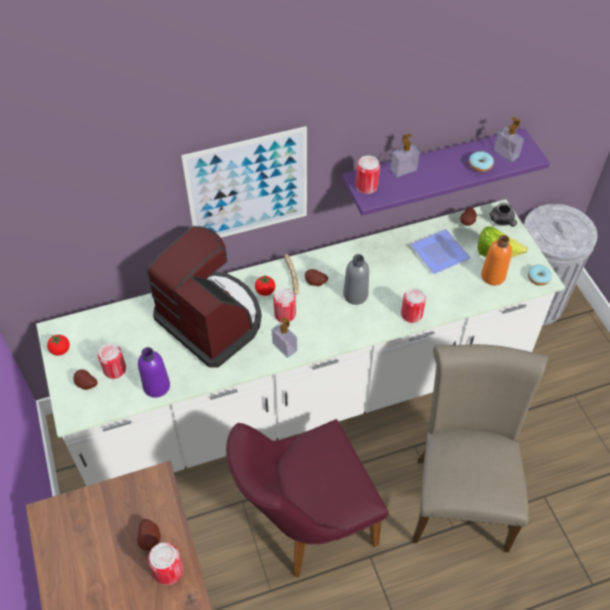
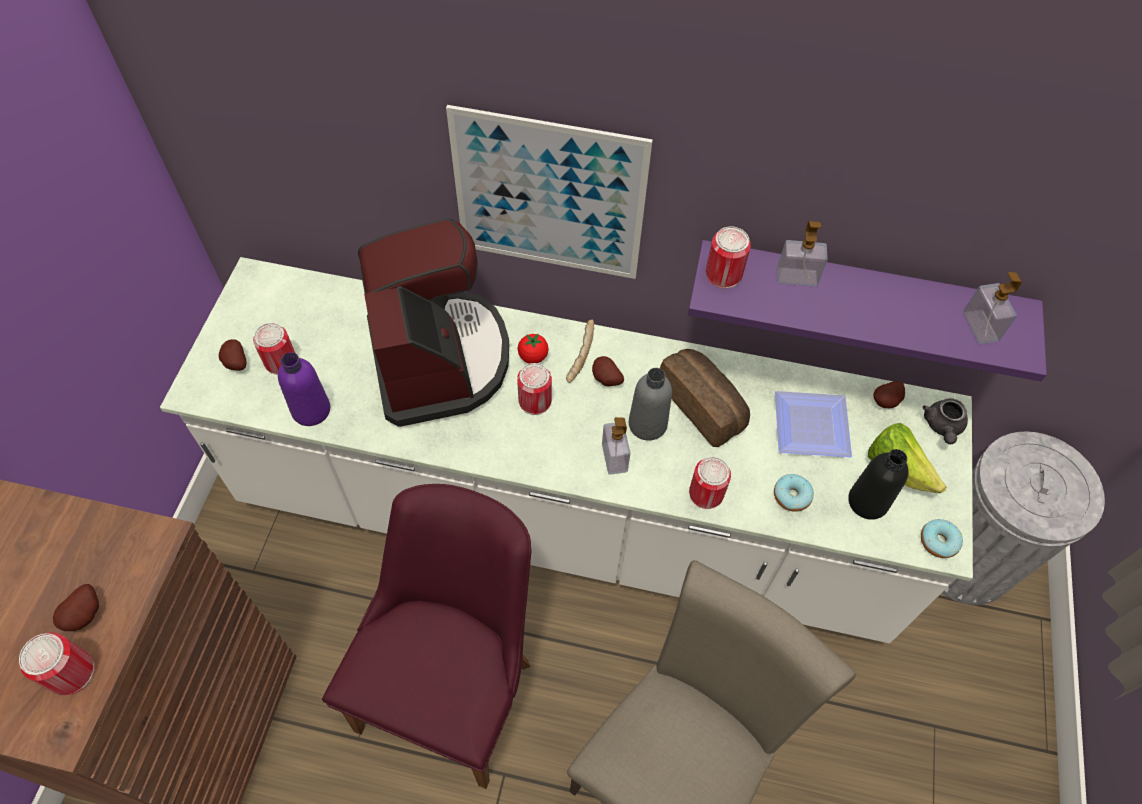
camera: 30 degrees right, 5 degrees up
(60, 350) = (241, 304): tomato -> none
(284, 347) = (502, 445): soap dispenser -> soap dispenser (614, 457)
(305, 524) = (455, 681): purple chair -> purple chair turned 105 degrees clockwise
(377, 270) = (704, 405): none -> bread
(480, 165) = (923, 325): donut -> donut (791, 496)
(493, 276) = (867, 501): orange bottle -> black bottle

